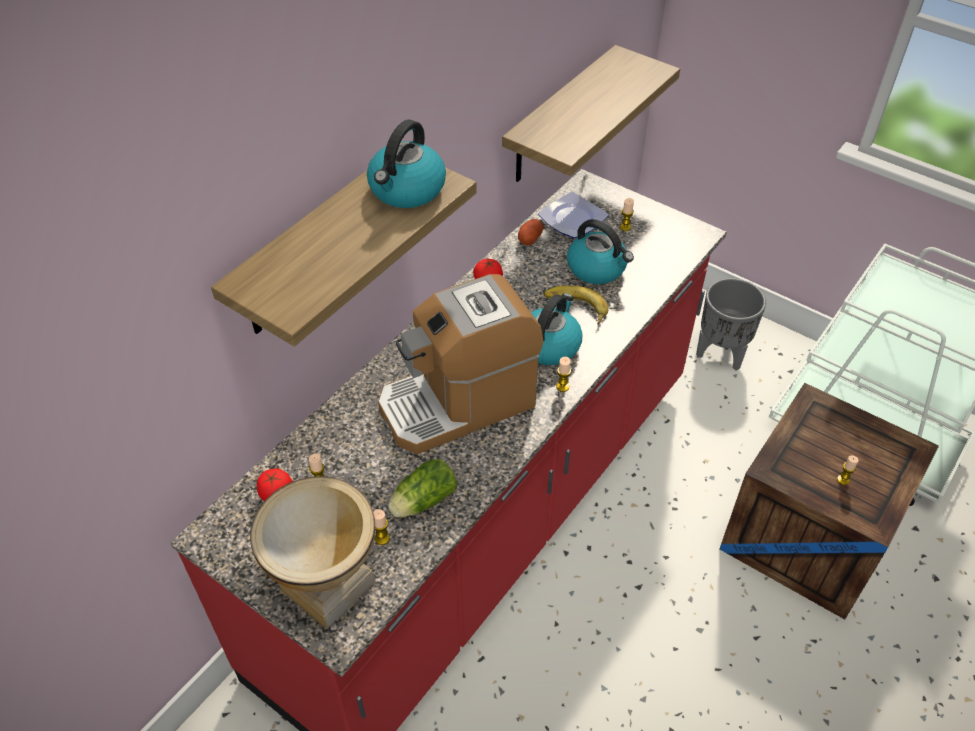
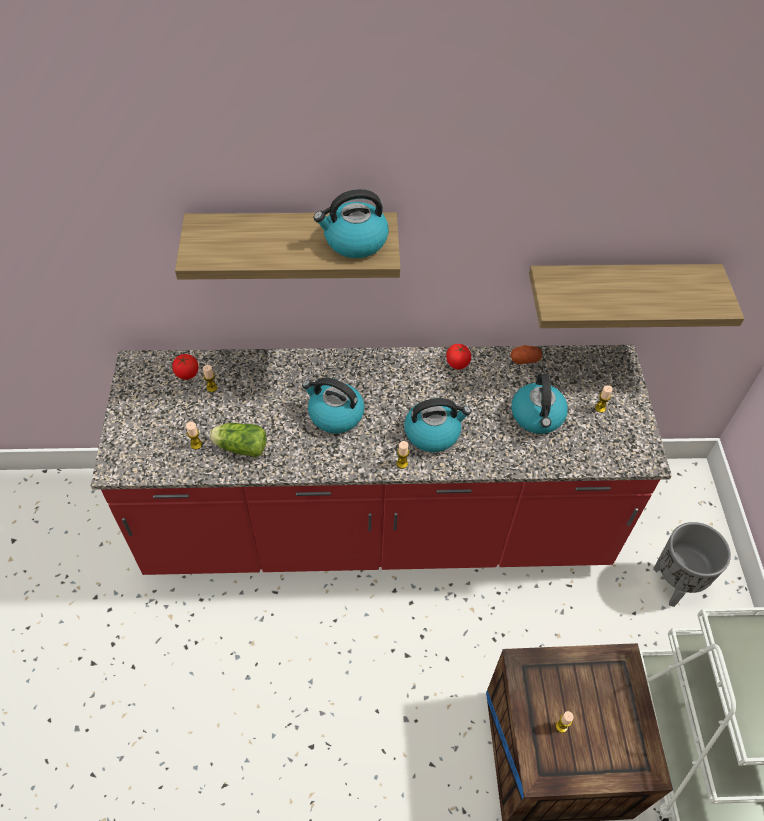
camera: 50 degrees right, 5 degrees up
(327, 587) = (142, 441): vase -> none
(458, 402) = (335, 415): coffee machine -> kettle
(574, 219) = (573, 373): plate -> none
(575, 308) = (483, 427): banana -> none

